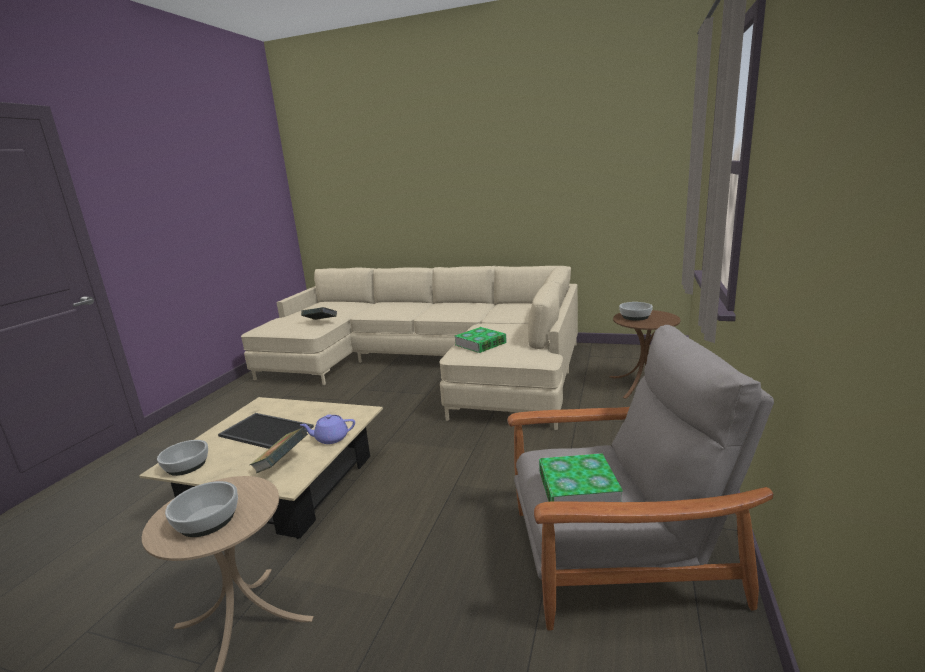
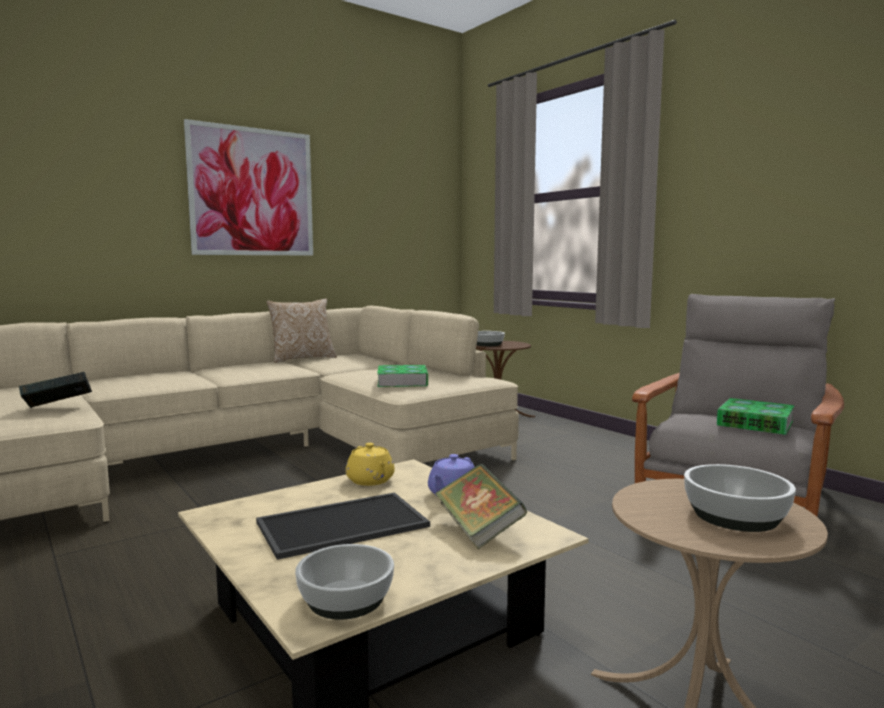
camera: 55 degrees left, 10 degrees down
(333, 412) = (370, 480): none -> yellow teapot
(485, 176) = (252, 192): none -> picture
(503, 303) = (302, 358): none -> pillow

